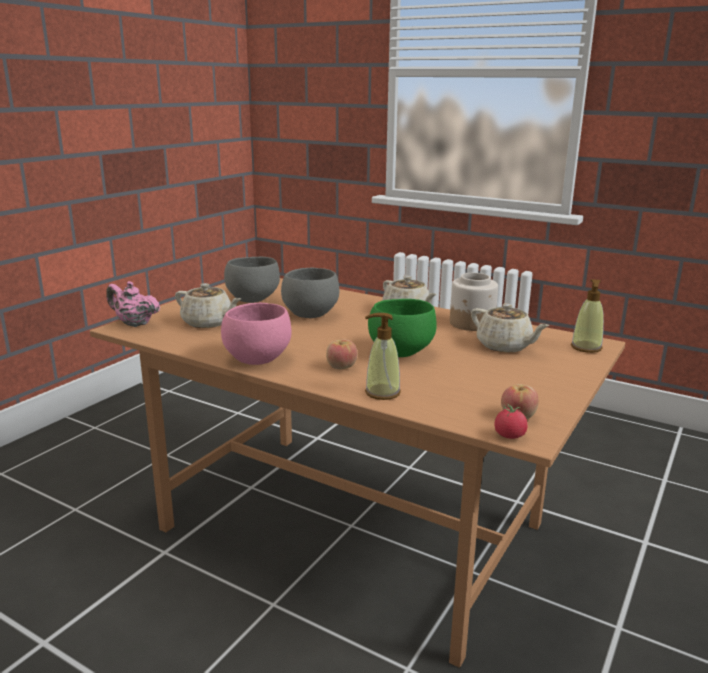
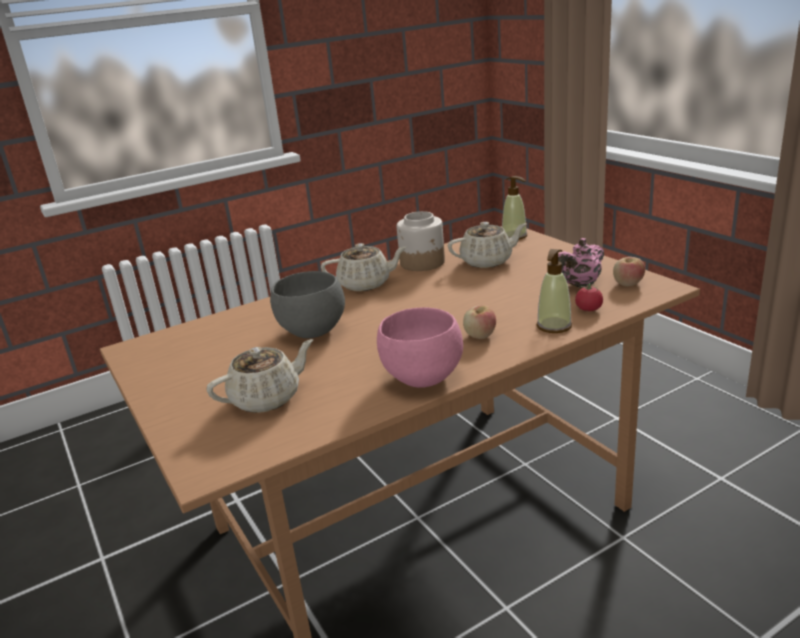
camera: 60 degrees left, 5 degrees up
(134, 324) = (204, 459): pink teapot -> pink teapot (579, 285)
(252, 299) = (213, 359): grey bowl -> none
(399, 352) = (464, 303): green bowl -> none
(509, 436) = (660, 293): tomato -> tomato (588, 309)

